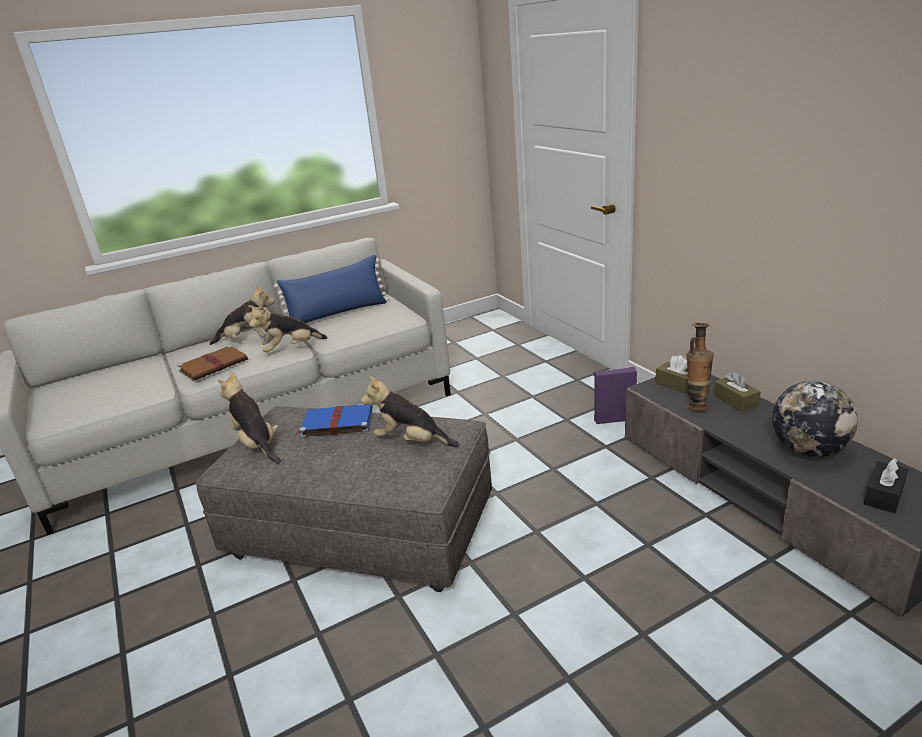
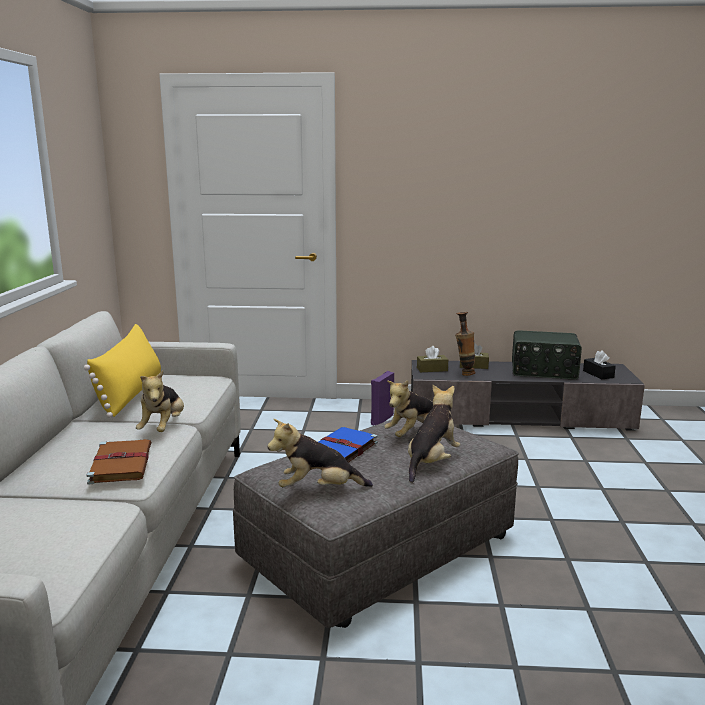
camera: 60 degrees left, 10 degrees down
(248, 340) = (91, 439): plush toy -> plush toy (431, 462)
(338, 313) = (130, 394): blue pillow -> yellow pillow
(808, 450) = (543, 371): globe -> radio

